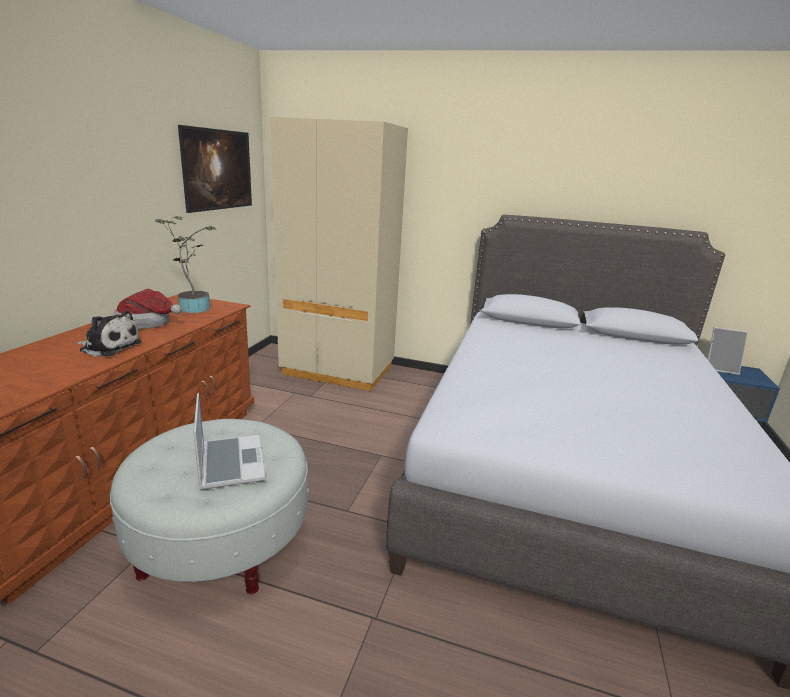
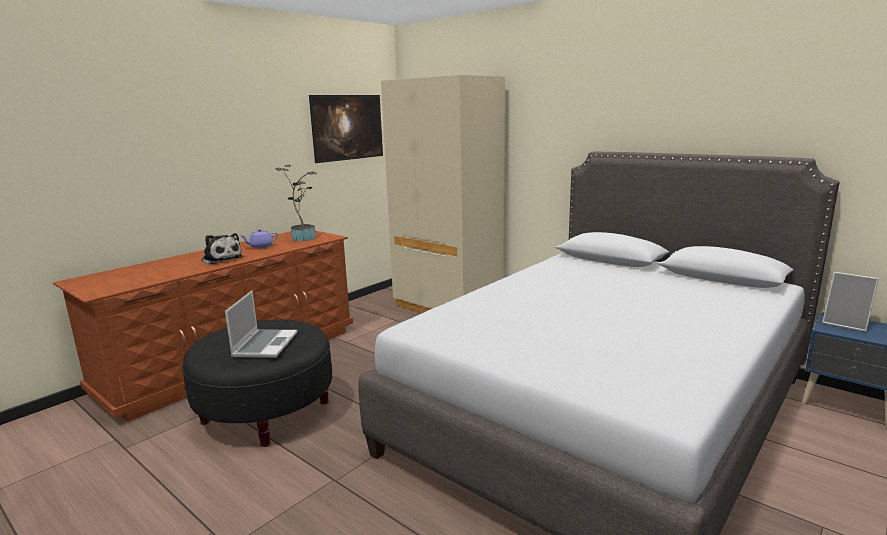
camera: 25 degrees right, 5 degrees down
(148, 323) = (260, 246): hat -> purple teapot
(221, 541) = (266, 412): white ottoman -> black ottoman

